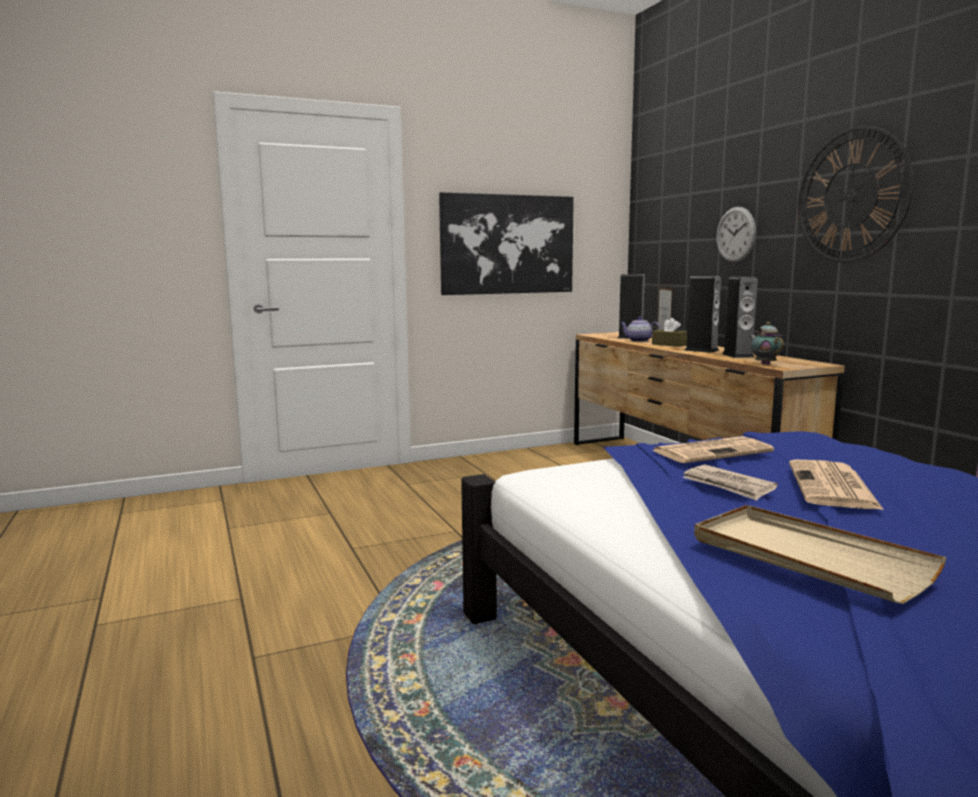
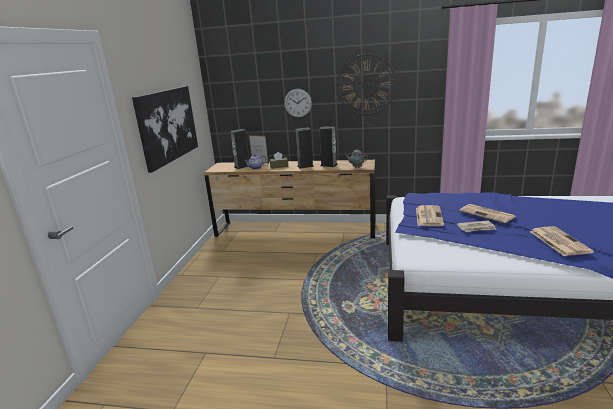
camera: 55 degrees left, 10 degrees up
(807, 558) = (558, 241): beige tray -> newspaper

